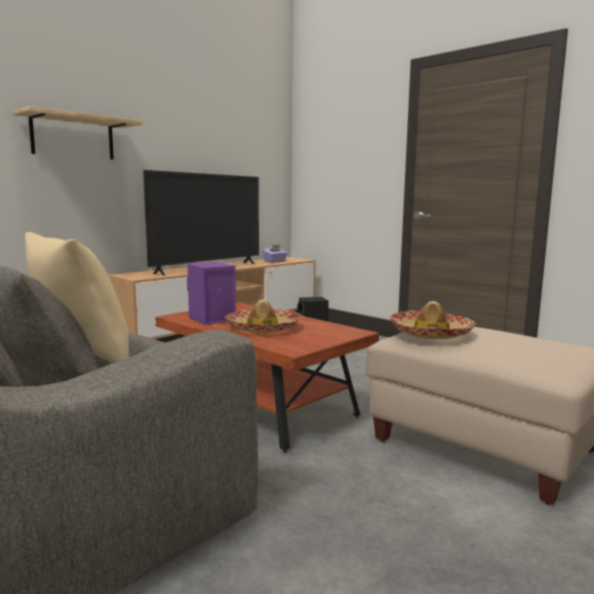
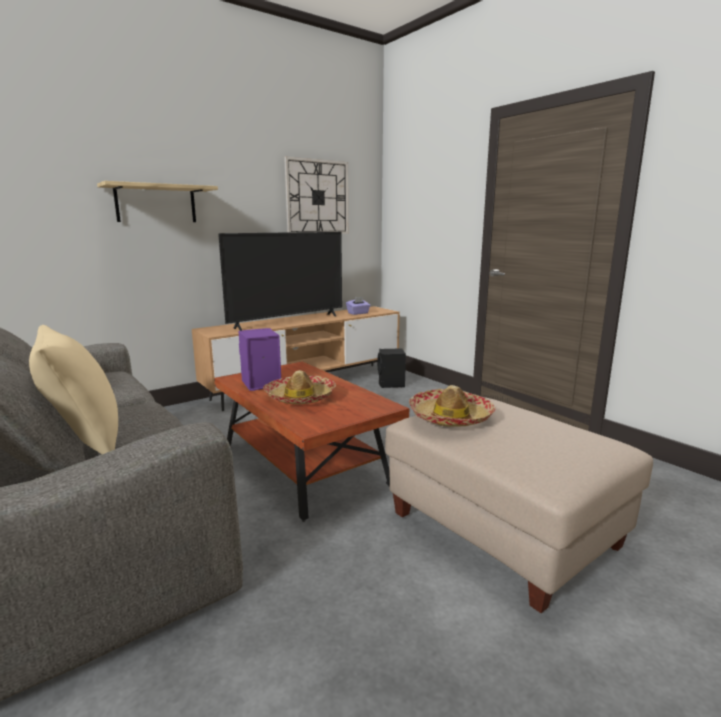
camera: 10 degrees right, 5 degrees up
(232, 142) = (317, 197): none -> wall clock

